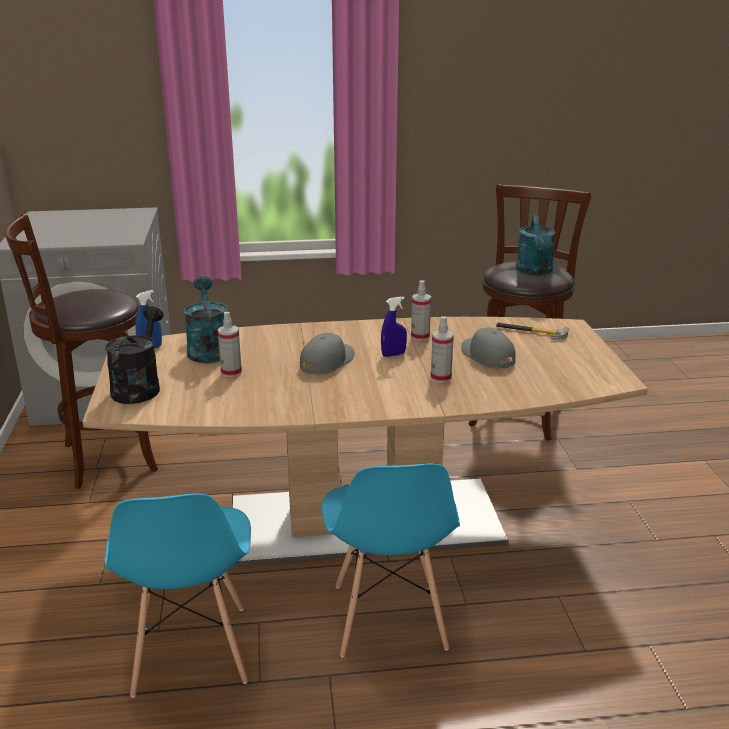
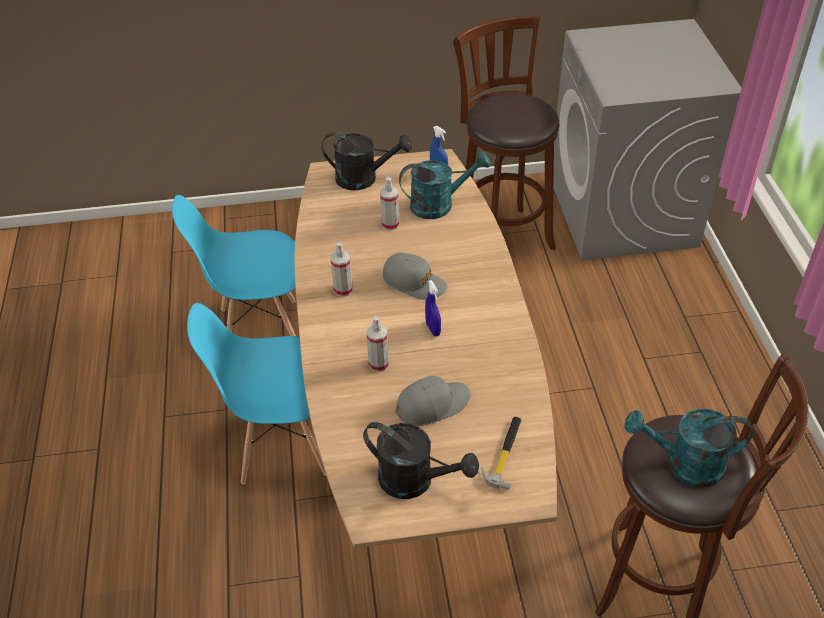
camera: 90 degrees right, 20 degrees up
(420, 337) = (480, 350): spray bottle -> spray bottle (343, 290)
(572, 363) = (415, 481): none -> black watering can

